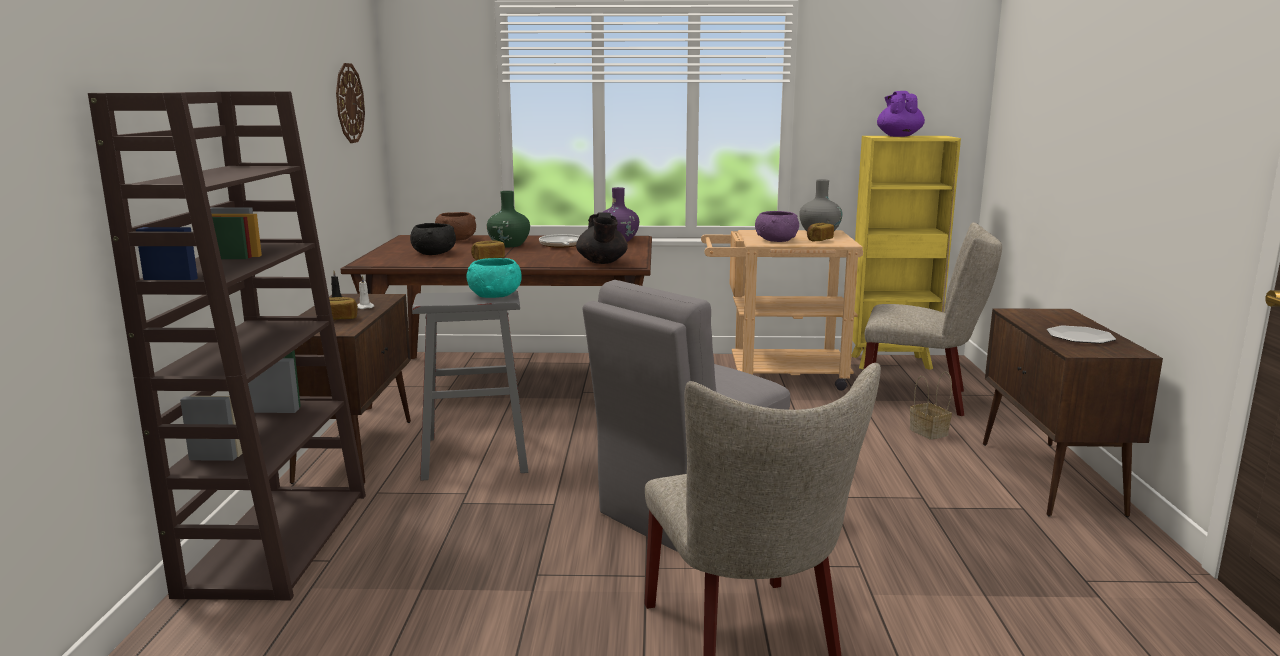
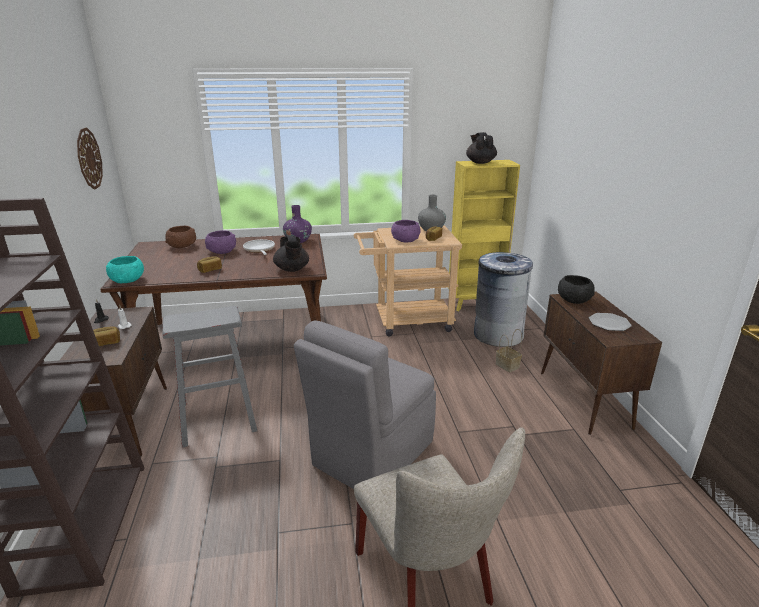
camera: 10 degrees left, 10 degrees up
(433, 253) = (168, 265): black bowl -> black bowl (574, 299)
(495, 295) = (222, 315): turquoise bowl -> turquoise bowl (127, 280)
(509, 245) = (222, 251): green vase -> purple bowl
(899, 136) = (480, 162): purple teapot -> black teapot
(921, 398) = (498, 335): beige chair -> grey trash can

